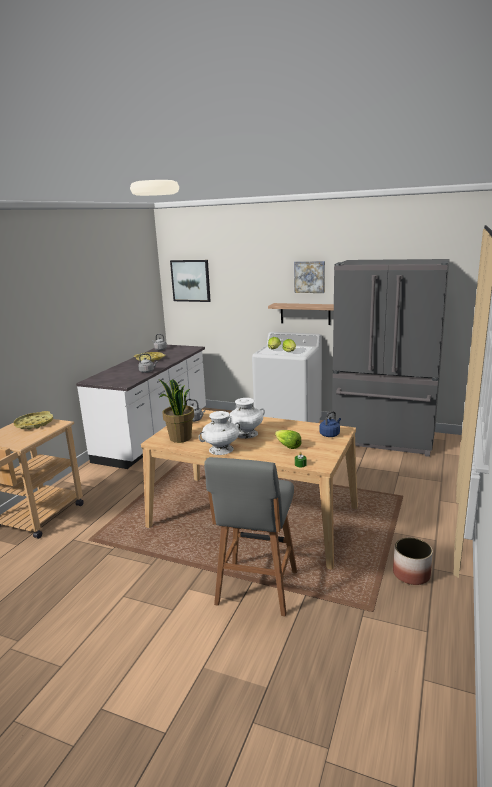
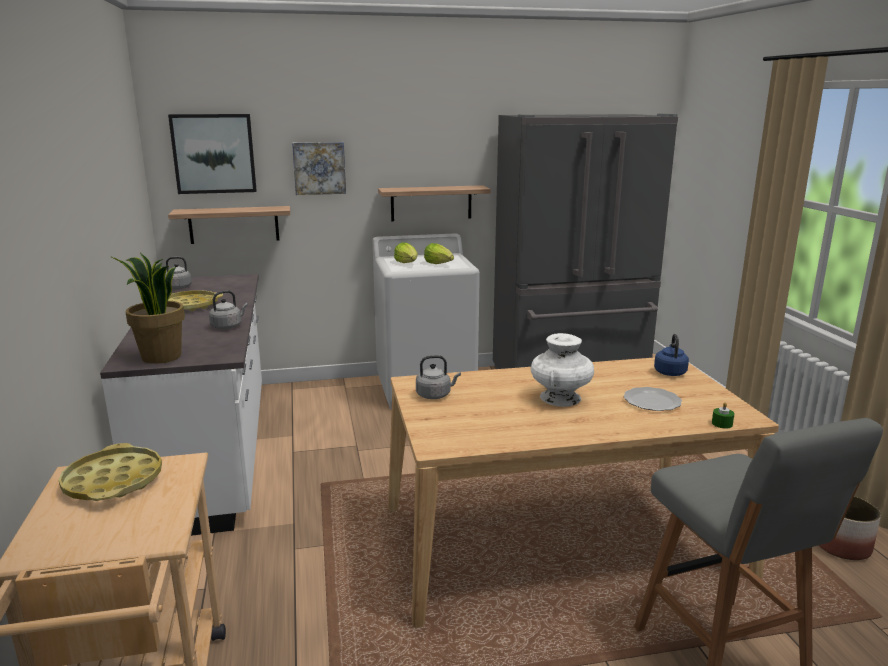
camera: 35 degrees left, 0 degrees up
(180, 438) = (470, 431): potted plant -> potted plant (160, 357)
(199, 319) = (234, 224): none -> shelf
(221, 449) = (573, 432): white vase -> none
(287, 446) = (652, 402): lettuce -> plate
(309, 277) = (438, 143): picture -> picture (319, 168)

